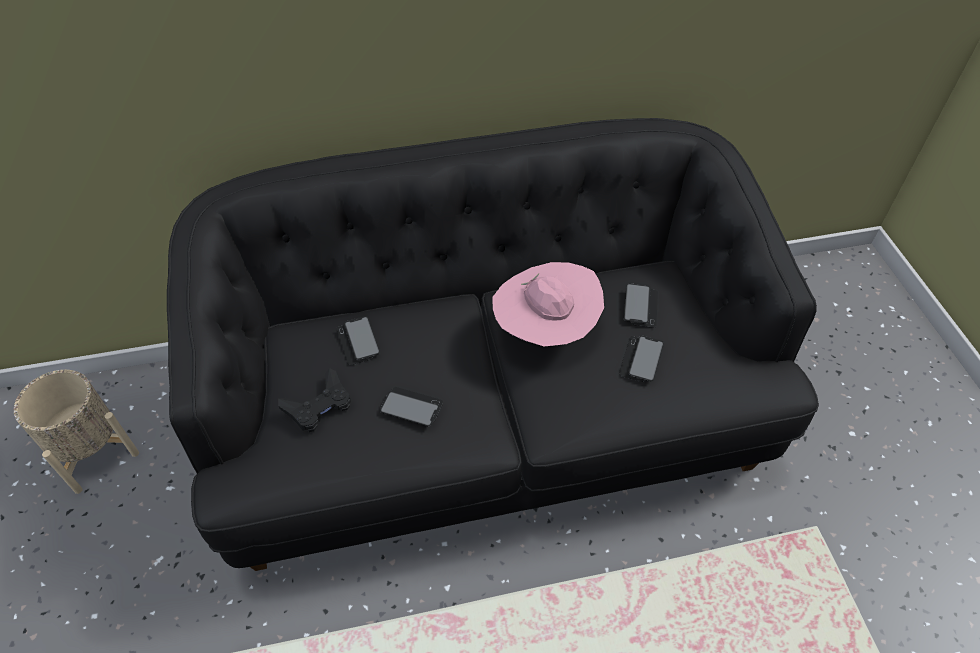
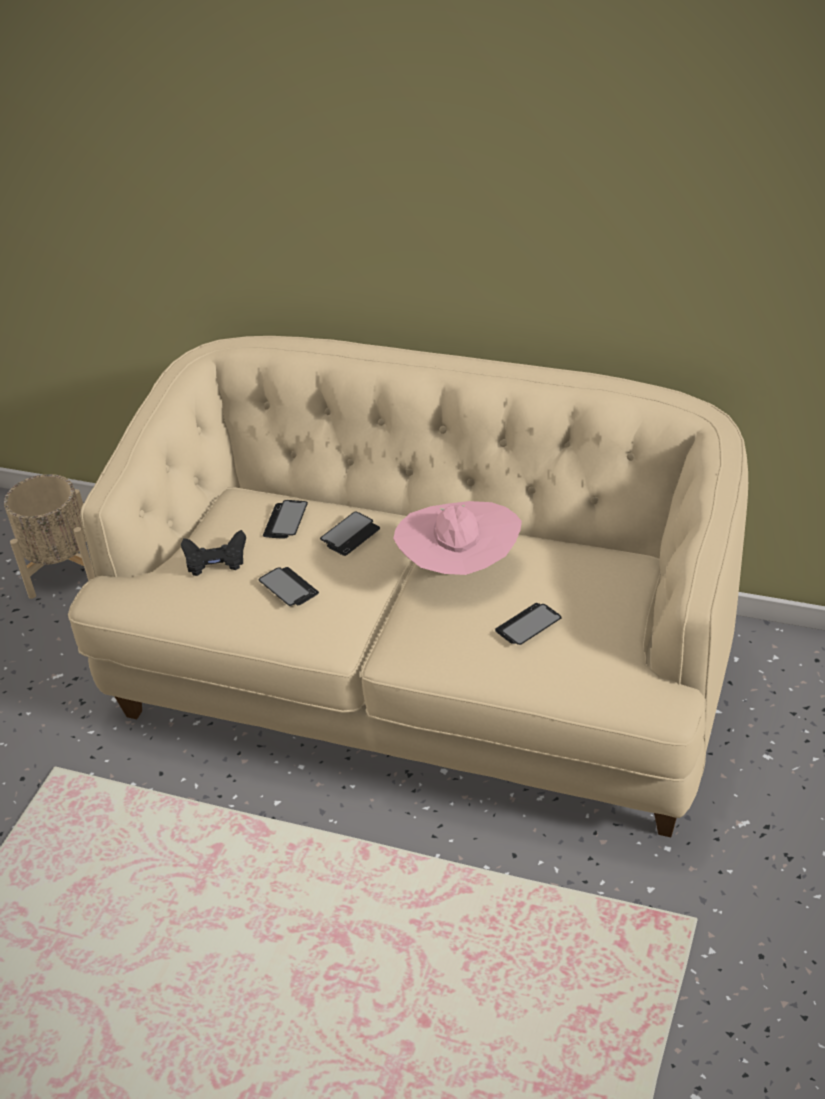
camera: 35 degrees right, 10 degrees down
(490, 420) = (426, 681): black sofa -> beige sofa
(640, 306) = (571, 581): phone -> phone (350, 535)

